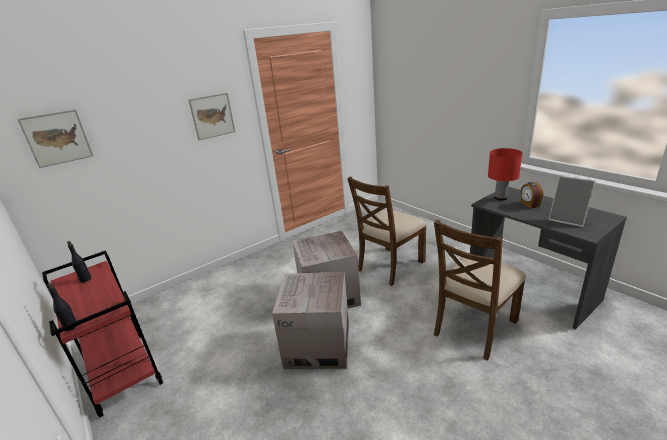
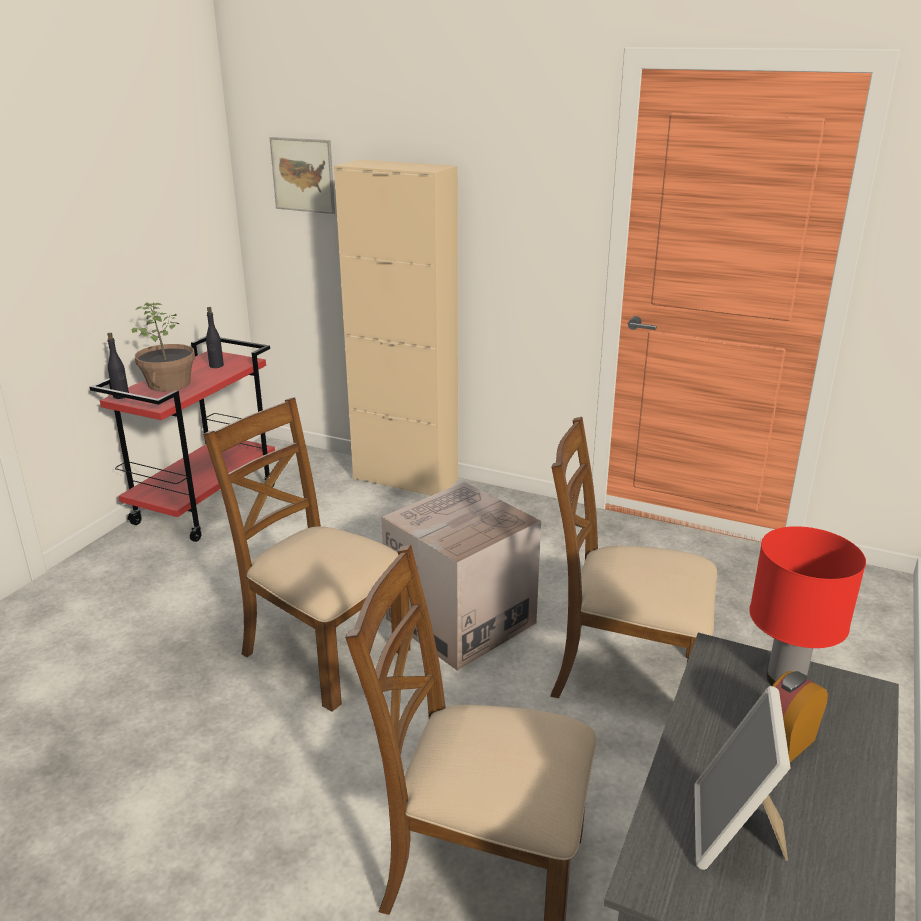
camera: 60 degrees right, 0 degrees up
(85, 302) = (170, 384): none -> potted plant
(197, 284) = (405, 479): none -> beige cabinet
(212, 116) = (518, 206): picture -> none
(318, 345) = (322, 651): cardboard box -> brown chair

